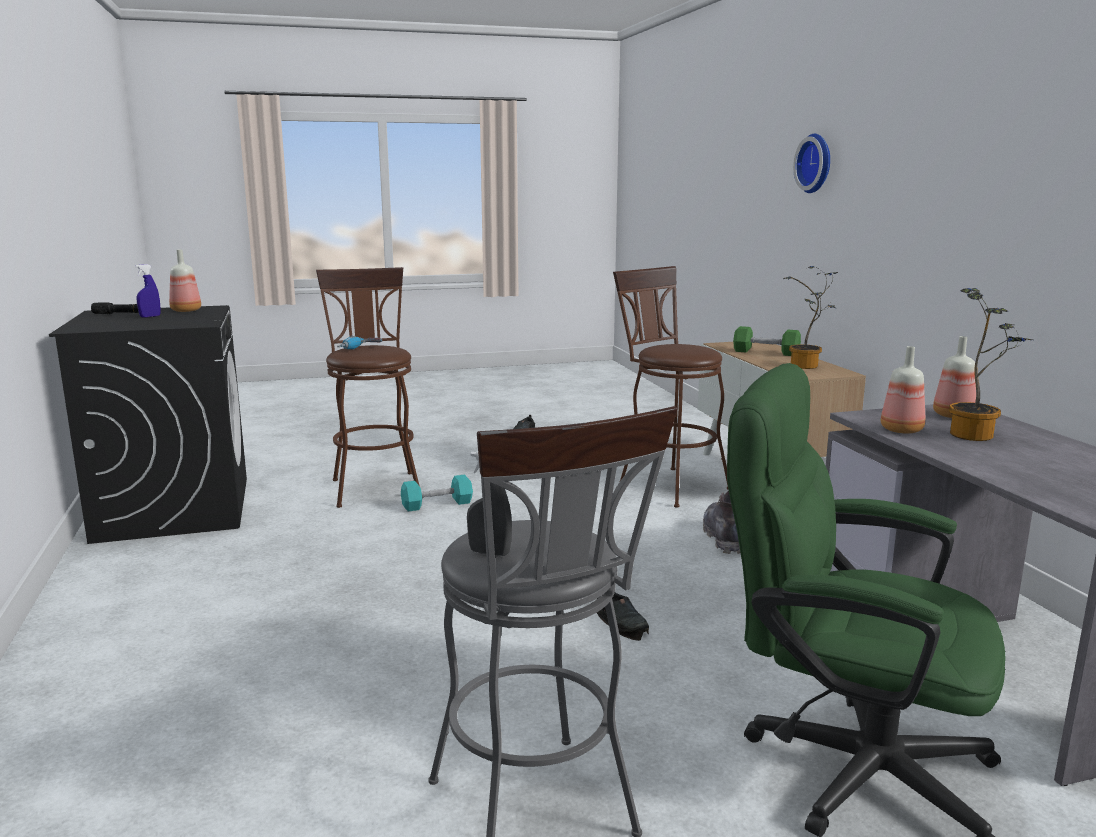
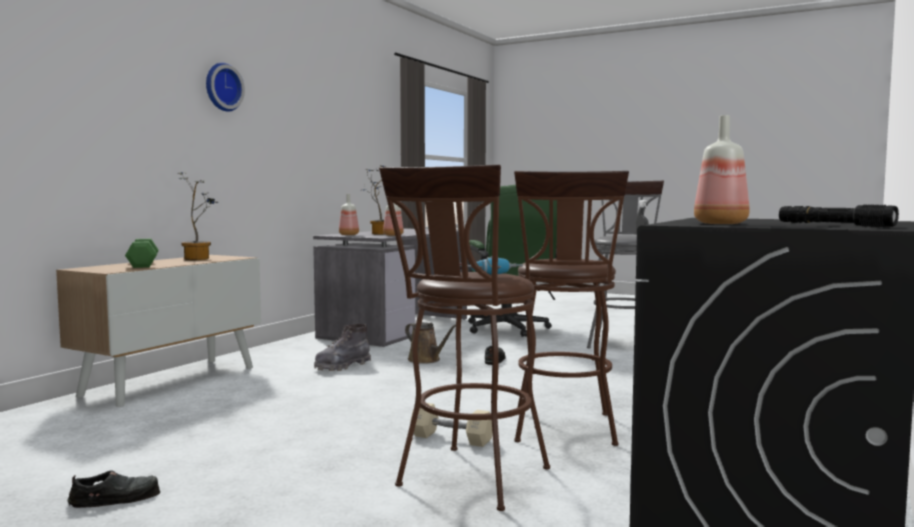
camera: 135 degrees left, 10 degrees down
(150, 316) = (781, 222): blue spray bottle -> none
(437, 504) = (451, 438): turquoise dumbbell -> beige dumbbell
(667, 484) = (247, 396): brown stool -> brown stool (564, 431)
(688, 584) = (426, 360): none -> brown watering can
(816, 163) = (106, 77): wall clock -> wall clock (222, 87)

